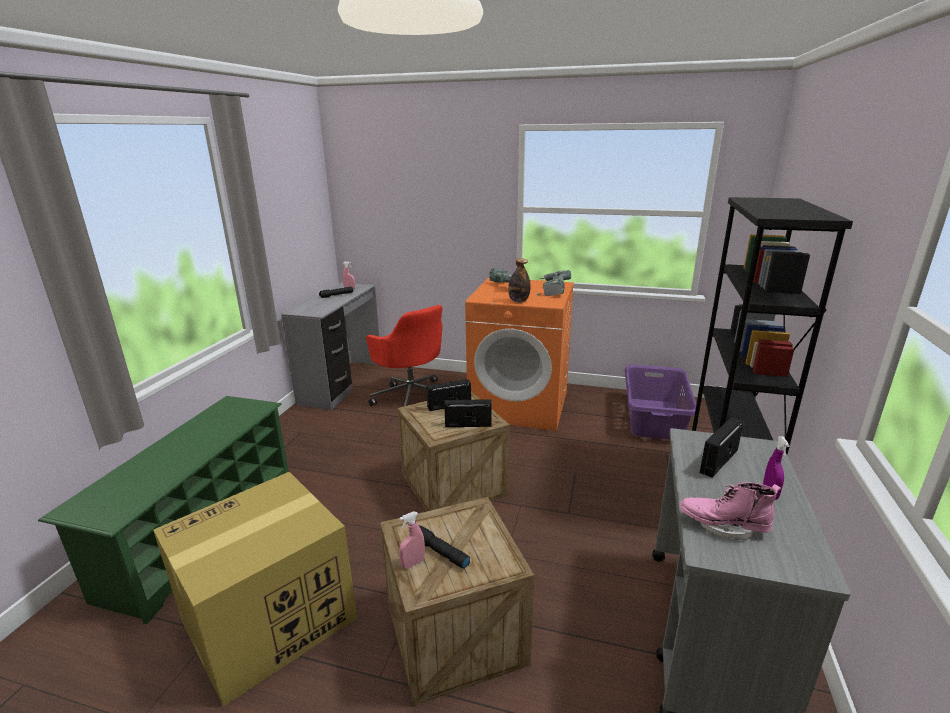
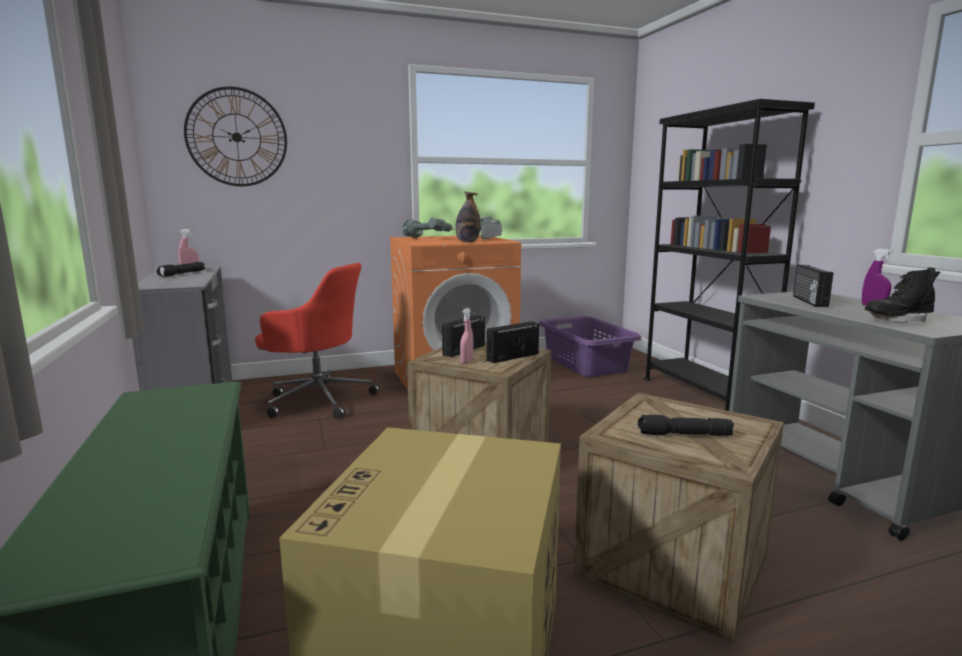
camera: 35 degrees left, 10 degrees down
(386, 192) = (237, 137): none -> wall clock
(413, 563) = (679, 450): pink spray bottle -> pink spray bottle (466, 361)
(723, 526) = (897, 321): pink boot -> black boot

